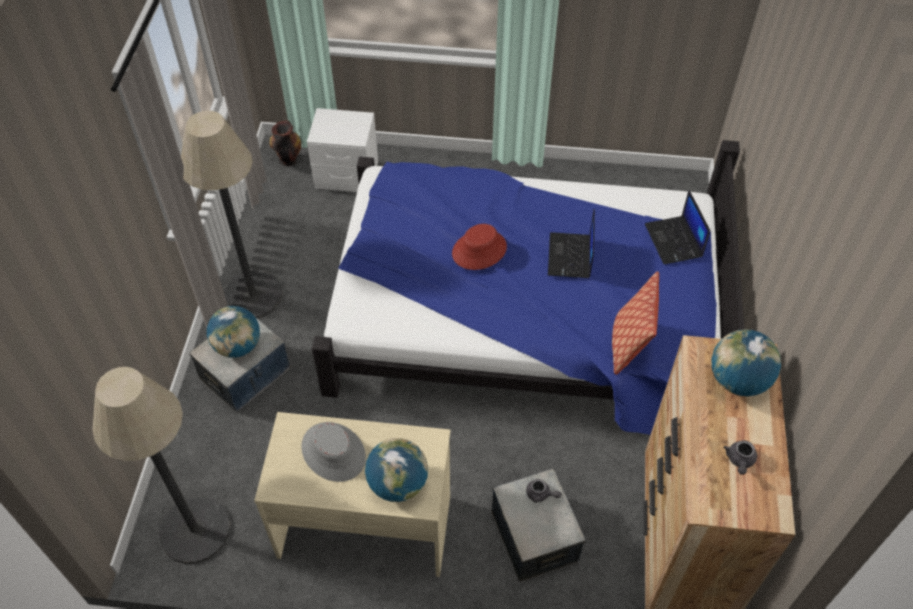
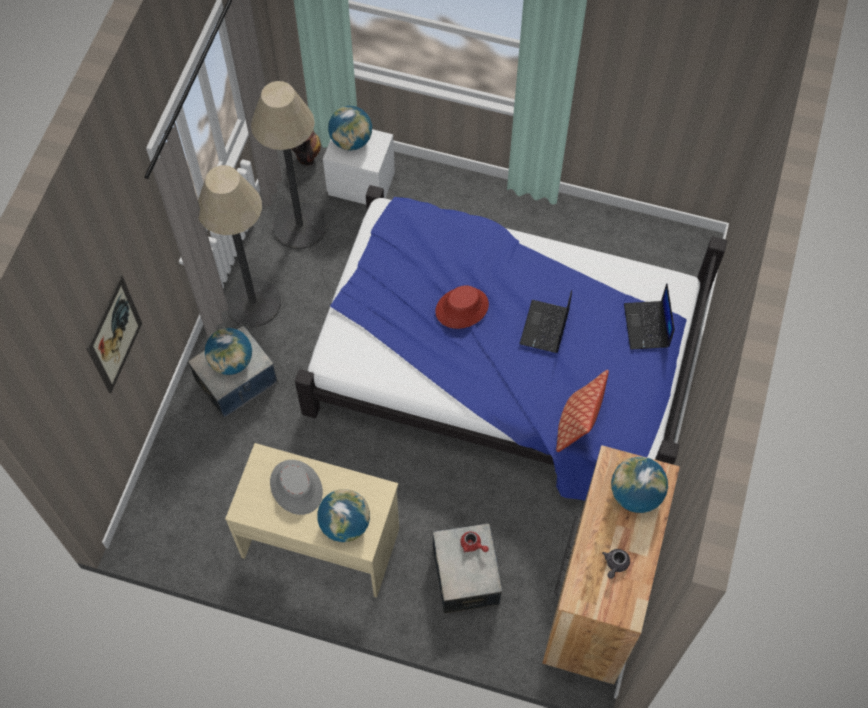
camera: 10 degrees right, 10 degrees up
(96, 297) = (114, 335): none -> picture
(195, 530) = (175, 521): floor lamp -> floor lamp (299, 225)
(333, 123) = (351, 141): none -> globe
(541, 494) = (473, 545): grey teapot -> red teapot

